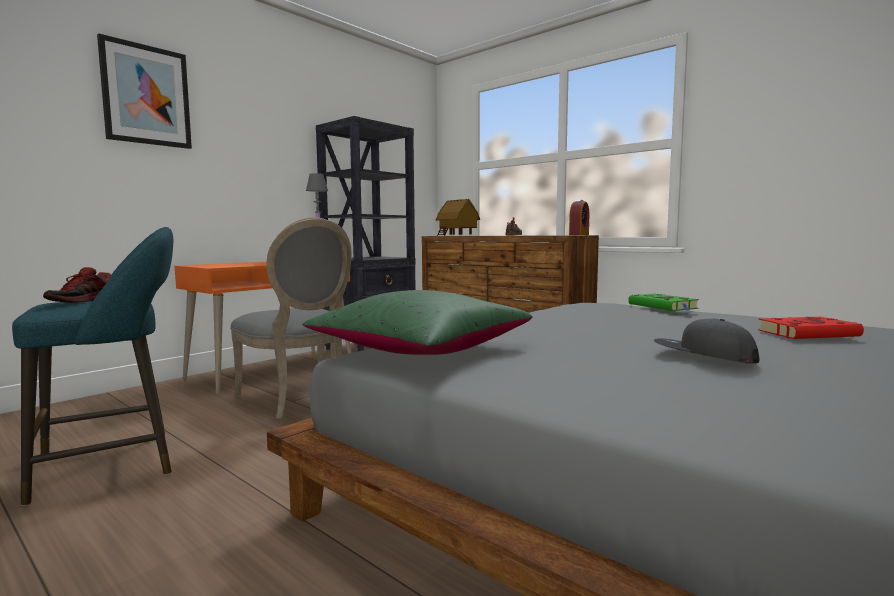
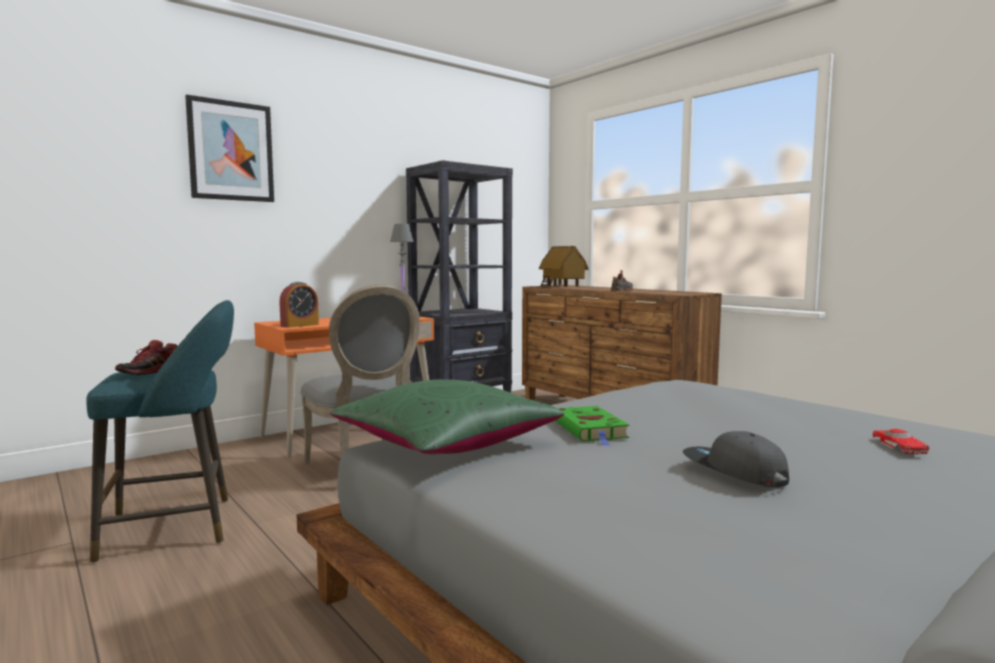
camera: 10 degrees right, 0 degrees up
(579, 235) = (695, 293): alarm clock -> alarm clock (299, 325)
(664, 307) = (758, 394): green book -> green book (590, 430)
(810, 333) = (899, 446): red book -> red toy car

